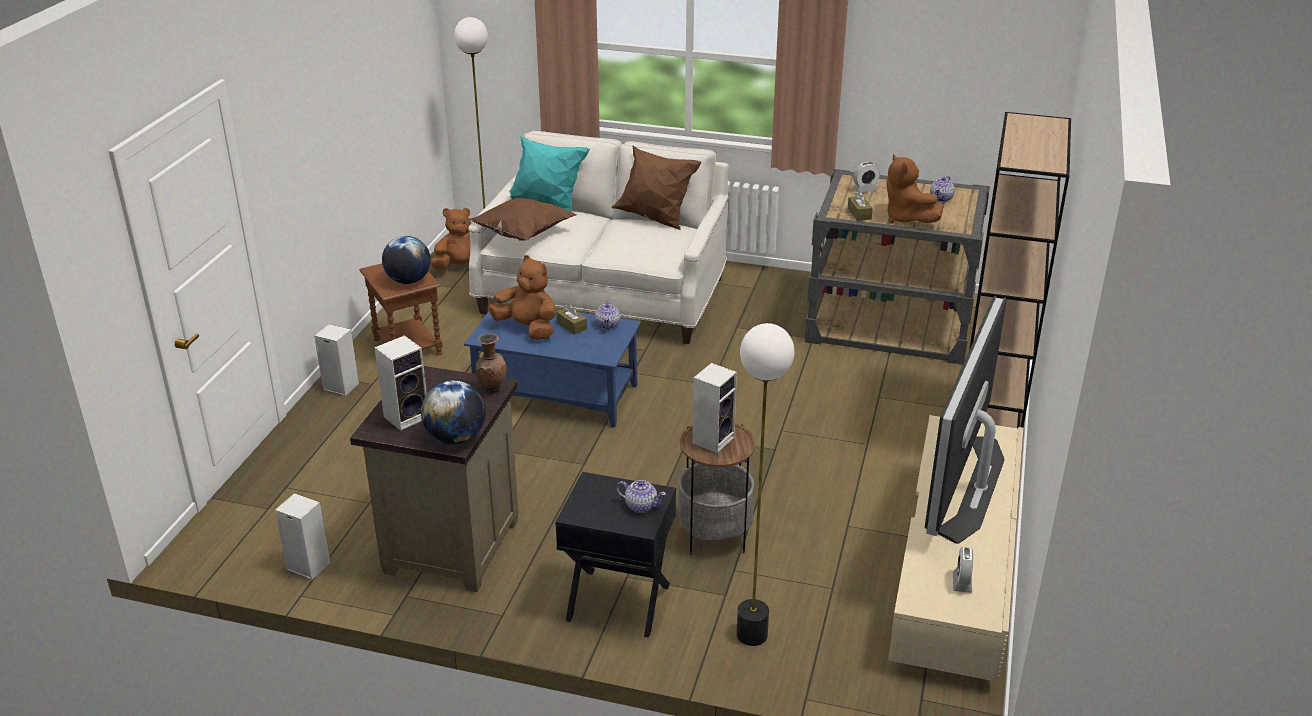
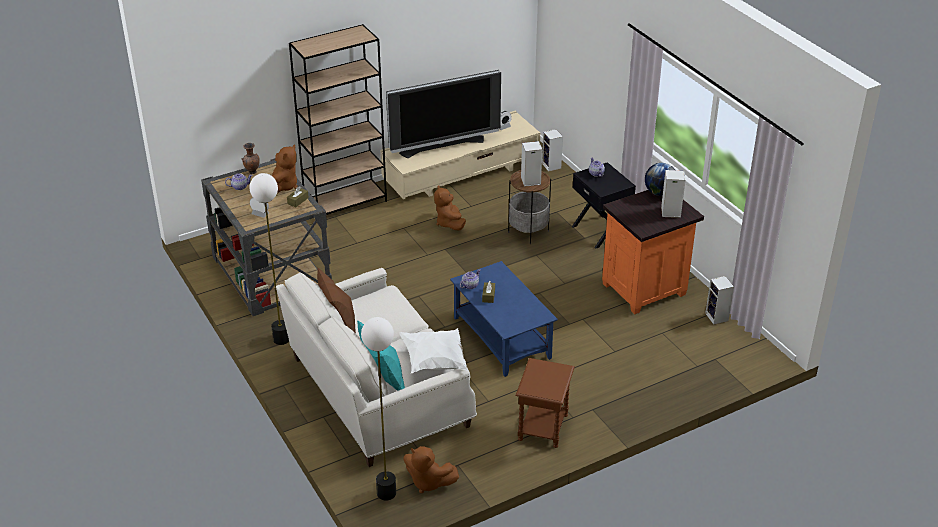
camera: 135 degrees left, 5 degrees up
(339, 387) = (613, 419): speaker -> speaker (552, 166)
(408, 281) = (545, 370): globe -> none
(450, 549) = (646, 289): beige cabinet -> orange cabinet
(492, 389) = (619, 206): brown vase -> brown vase (252, 172)
(522, 234) = (435, 362): brown pillow -> white pillow
(527, 328) = (513, 308): brown plush toy -> brown plush toy (449, 223)
(752, 634) = (566, 196): floor lamp -> floor lamp (281, 339)

